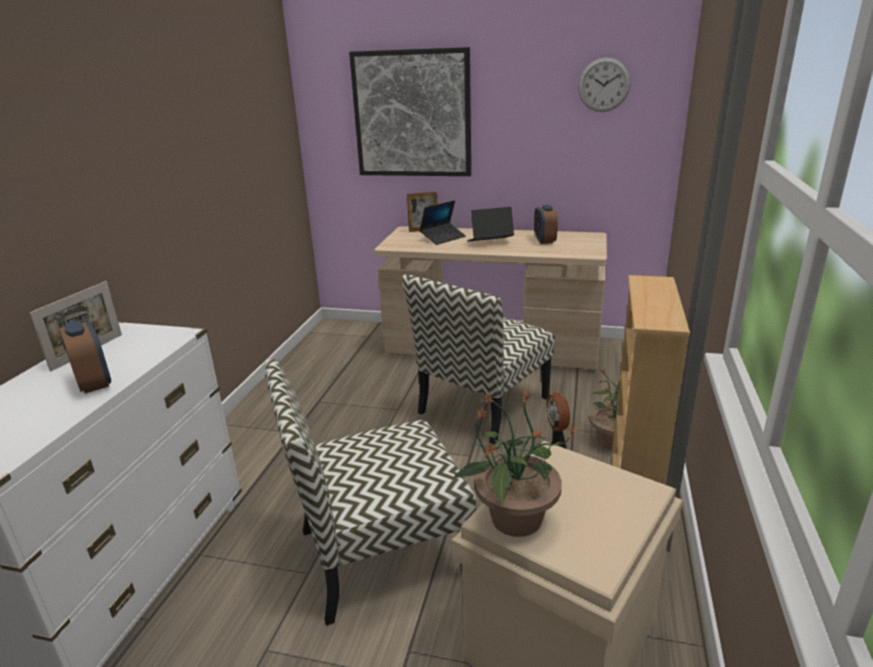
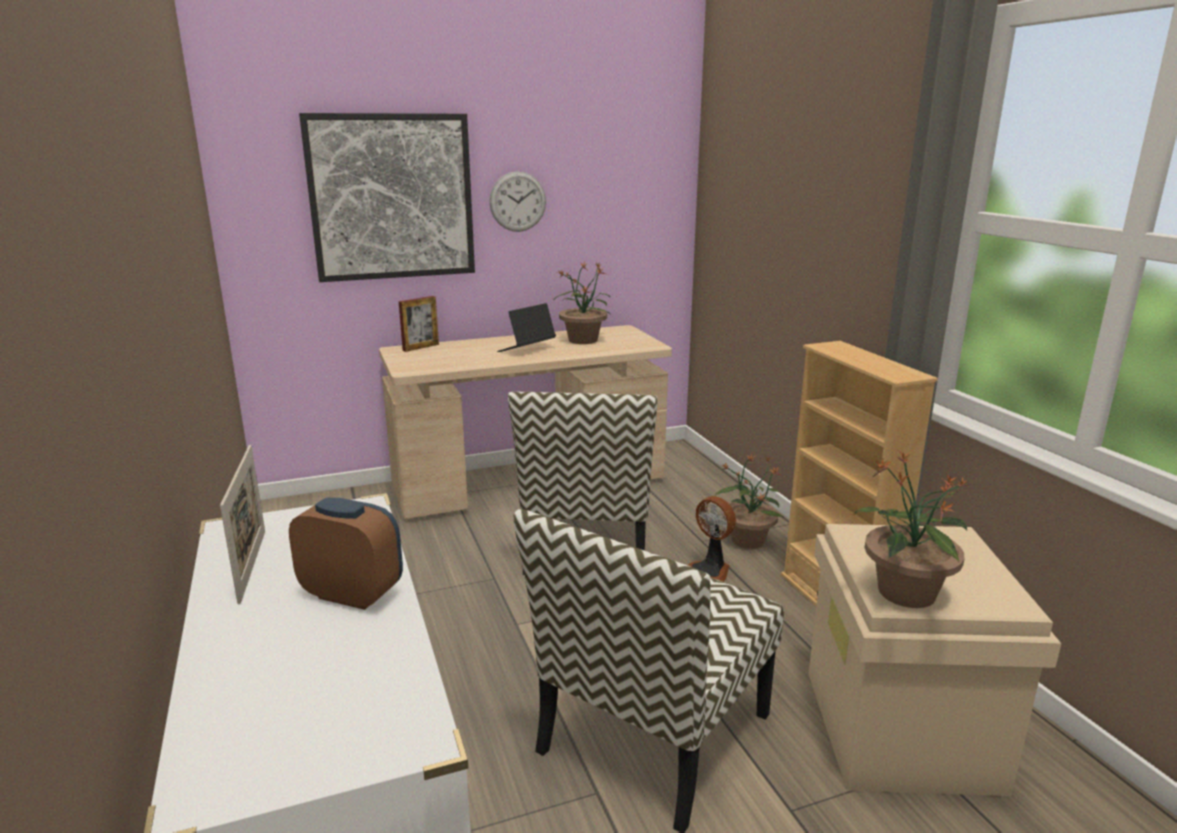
camera: 35 degrees left, 5 degrees down
(443, 238) = (461, 352): laptop -> none
(544, 240) = (583, 340): alarm clock -> potted plant
(604, 85) = (617, 161): wall clock -> wall clock (517, 201)

